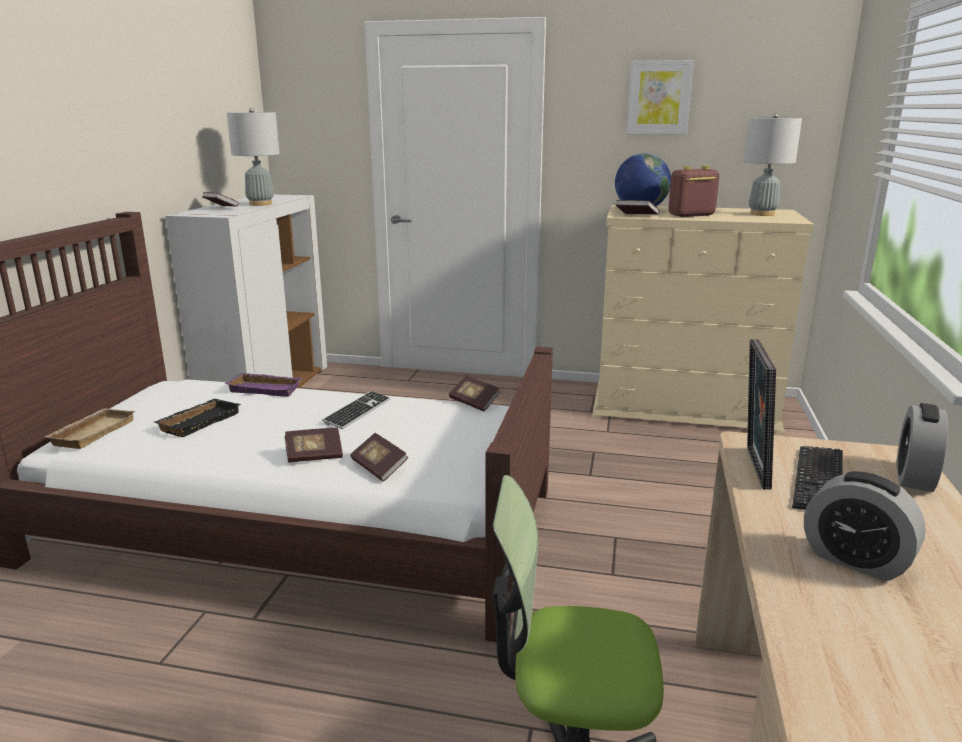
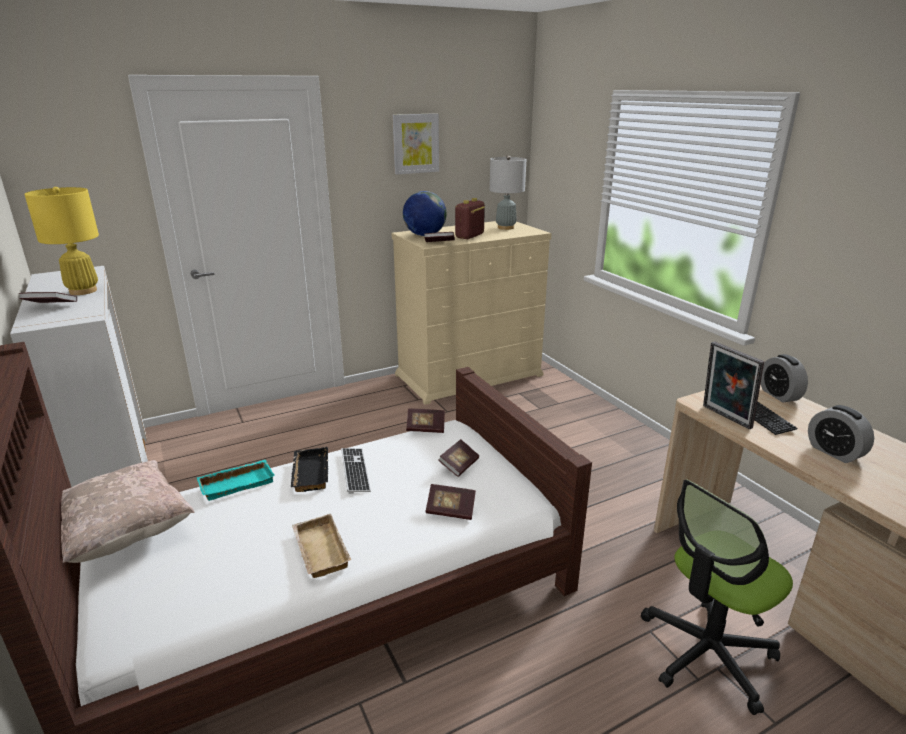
camera: 40 degrees left, 5 degrees up
(92, 432) = (133, 607): beige tray -> beige tray (318, 550)
(157, 392) = (123, 534): none -> beige pillow
(199, 421) = (230, 542): black tray -> black tray (309, 473)
(260, 204) = (83, 291): grey table lamp -> yellow table lamp
(267, 388) = (237, 483): purple tray -> turquoise tray
(314, 456) = (388, 524): book -> book (459, 465)
(855, 560) = (834, 452): alarm clock -> alarm clock turned 60 degrees clockwise

